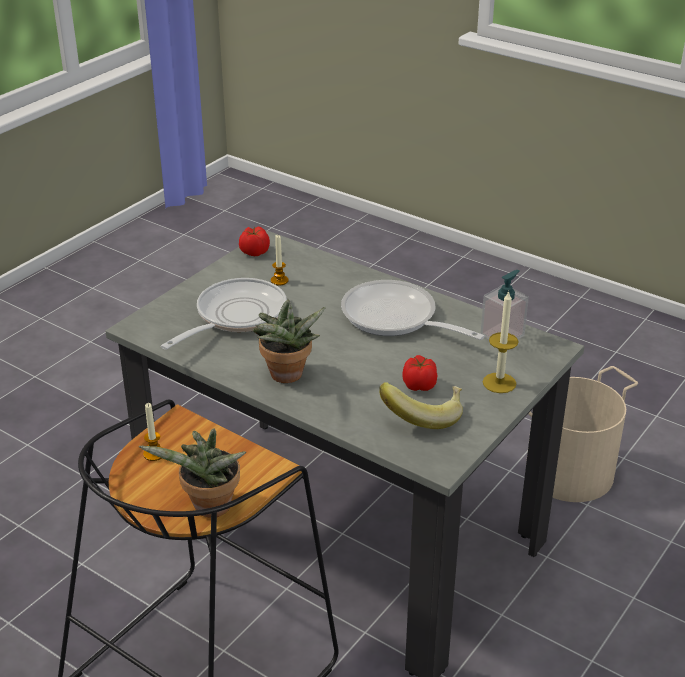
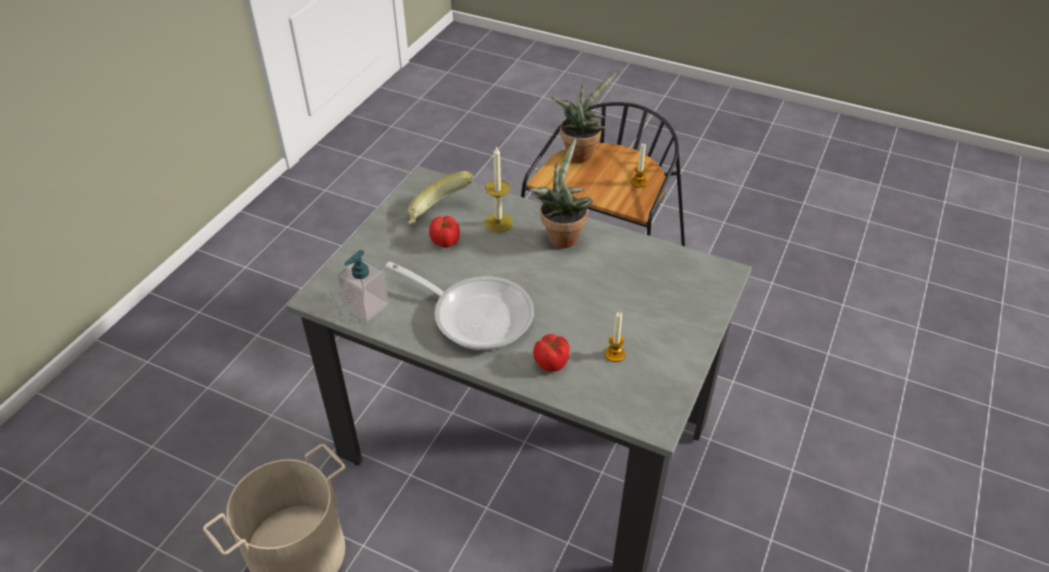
camera: 170 degrees right, 10 degrees up
(235, 316) = (638, 297): frying pan -> none
(254, 252) = (665, 400): tomato -> tomato (552, 362)
(499, 383) = (374, 252): candle -> candle (498, 223)

